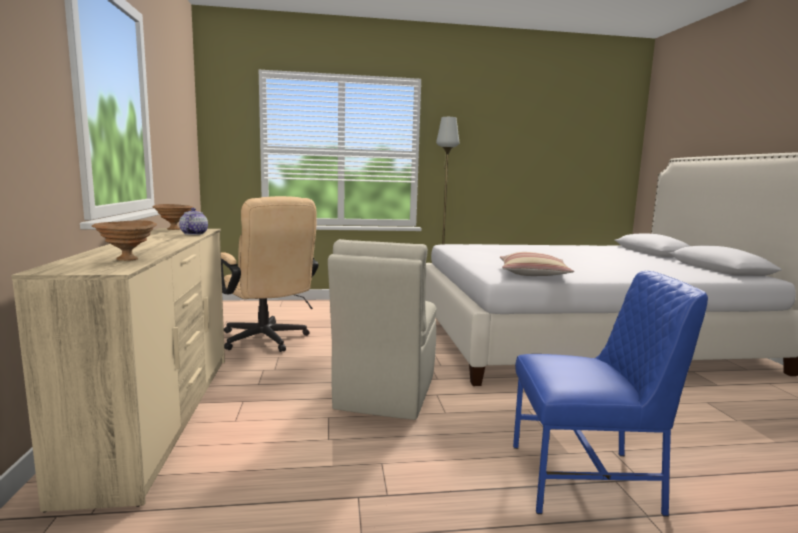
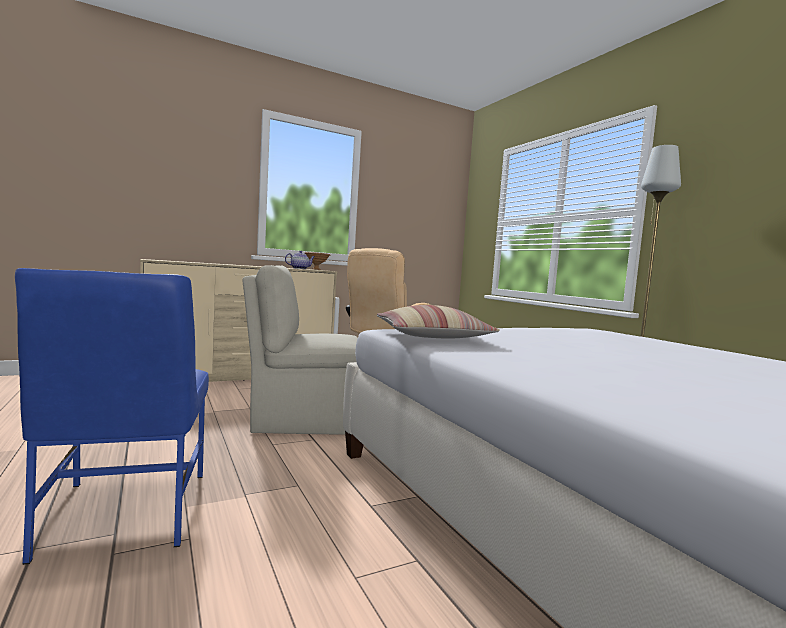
camera: 70 degrees right, 5 degrees down
(128, 259) = (185, 261): brown bowl -> none

